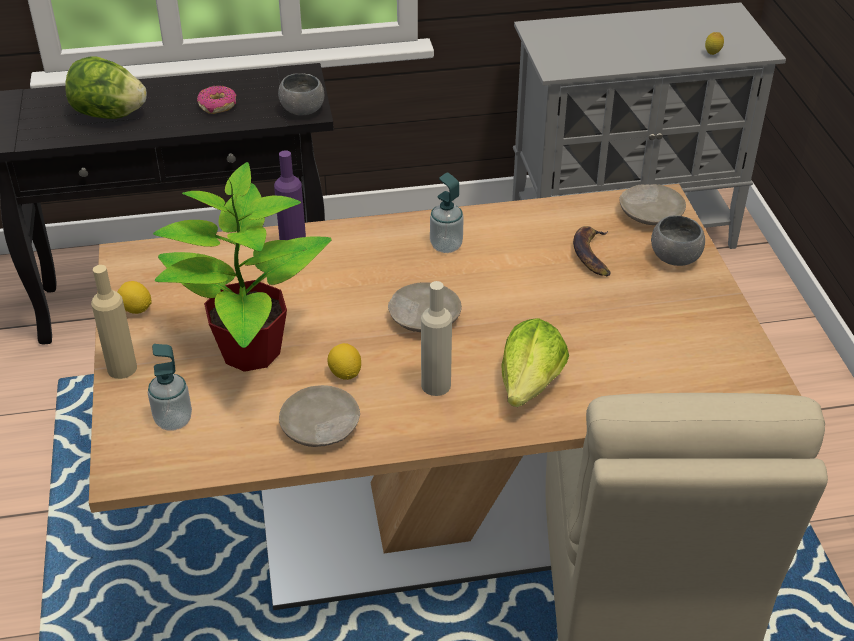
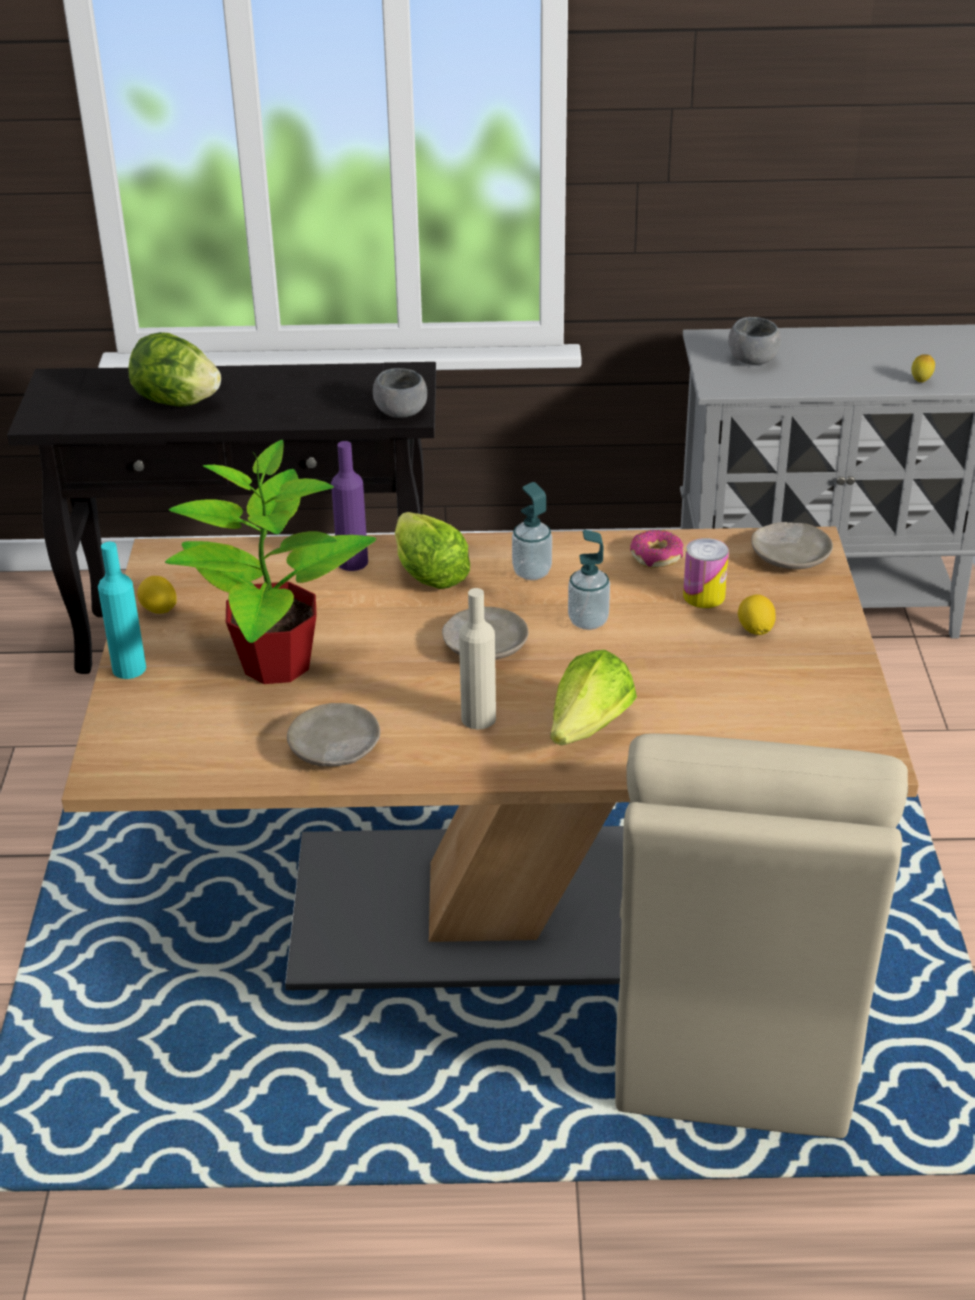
camera: 10 degrees right, 5 degrees down
(122, 368) = (129, 668): beige bottle -> turquoise bottle
(173, 420) = (173, 726): soap dispenser -> soap dispenser (588, 621)
(218, 105) = (304, 400): donut -> donut (656, 557)
(345, 373) = (377, 697): lemon -> lemon (755, 630)
(360, 254) = (428, 573): none -> lettuce
(591, 255) = (704, 596): banana -> can
(674, 258) = (804, 608): grey bowl -> grey bowl (752, 360)

